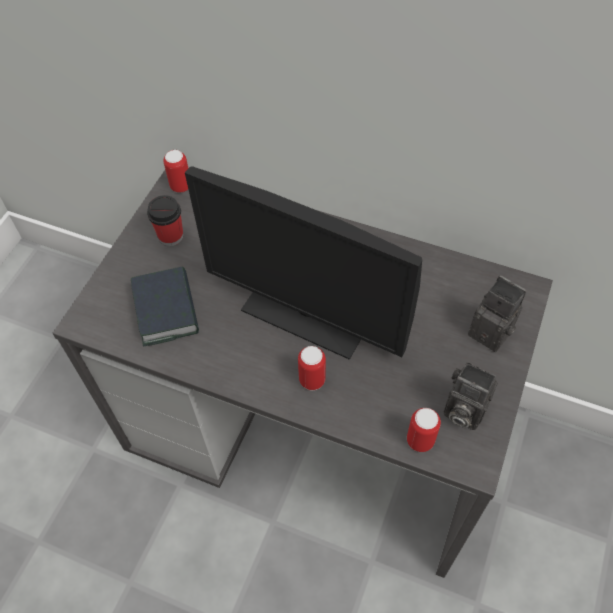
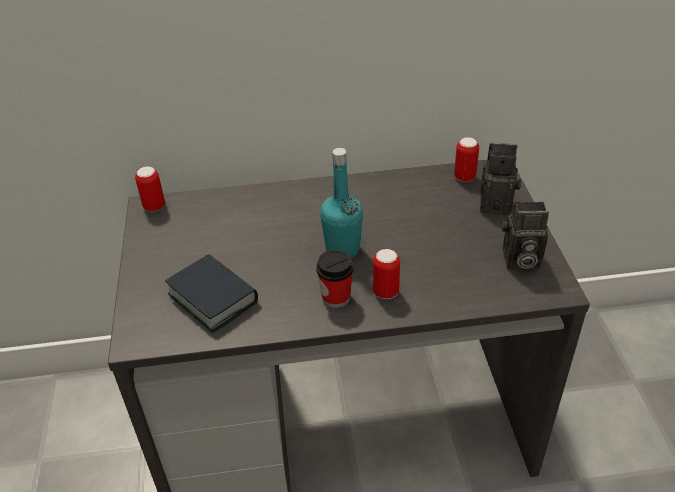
camera: 30 degrees left, 15 degrees down
(171, 236) = (173, 244): cup -> cup (336, 297)
(307, 313) = (342, 249): monitor -> turquoise bottle
(420, 440) = (506, 294): can -> can (464, 177)

